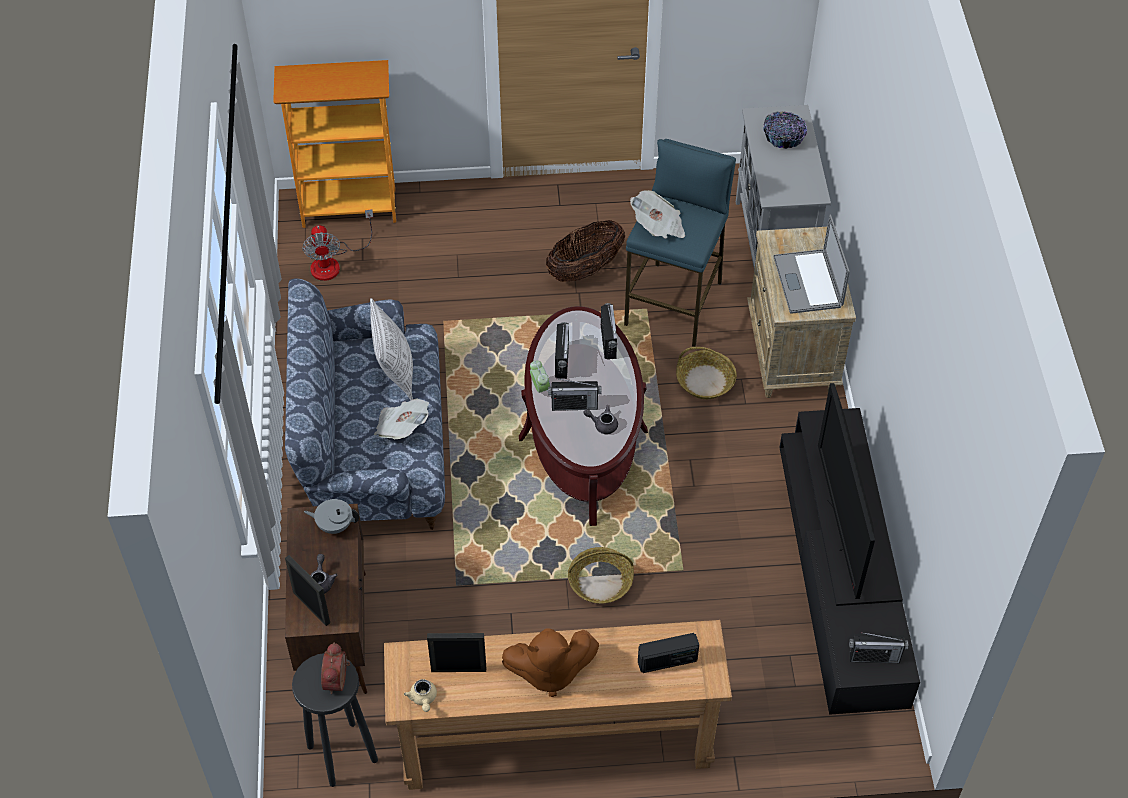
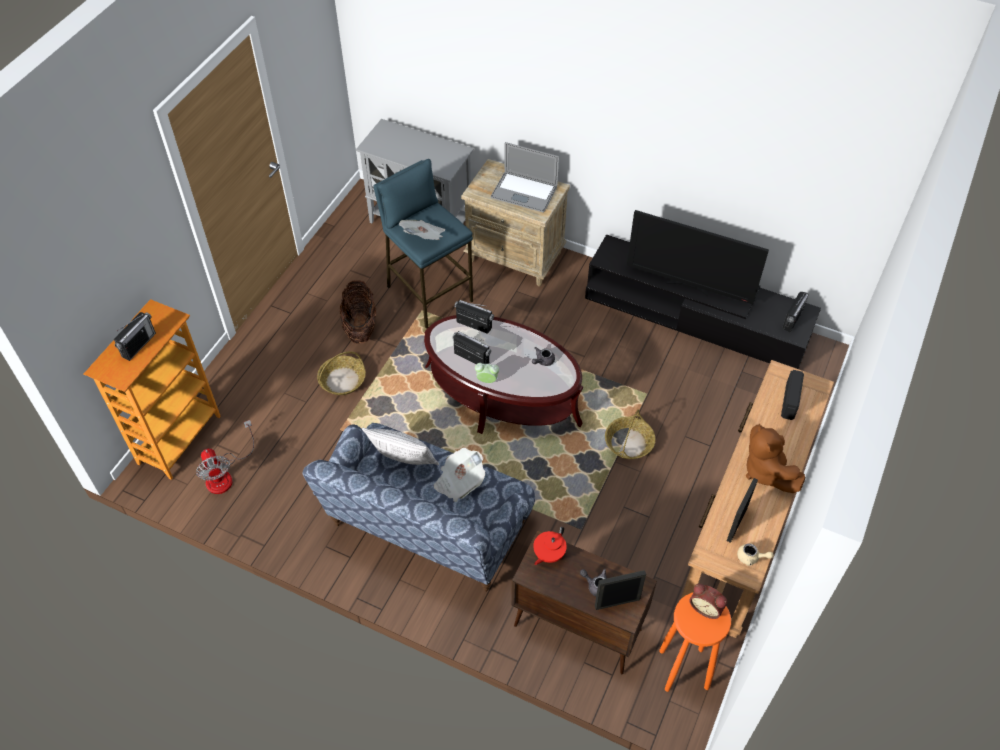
camera: 60 degrees left, 0 degrees up
(333, 263) = (225, 474): fan -> fan turned 45 degrees clockwise
(334, 525) = (548, 554): grey teapot -> red teapot
(341, 754) = (684, 670): black stool -> orange stool
(549, 672) = (766, 471): brown plush toy -> brown plush toy turned 135 degrees clockwise
(574, 405) = (515, 369): radio -> radio (138, 345)
(705, 381) = (504, 309): basket -> basket (342, 380)
(783, 137) = (399, 142): bowl -> none

